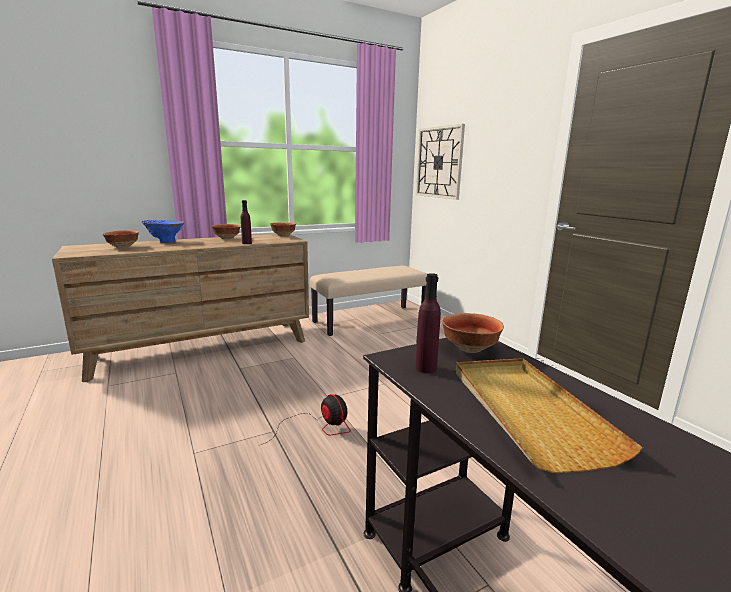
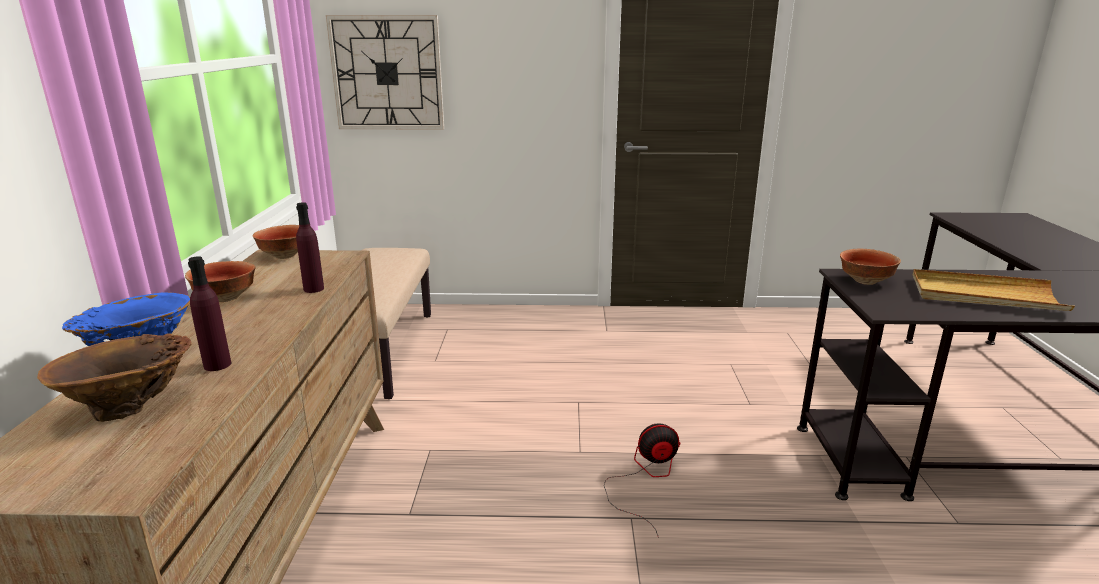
camera: 60 degrees left, 5 degrees up
(122, 247) = (132, 410): bowl -> brown vase
(425, 368) = (907, 304): purple bottle -> purple bottle (217, 365)

